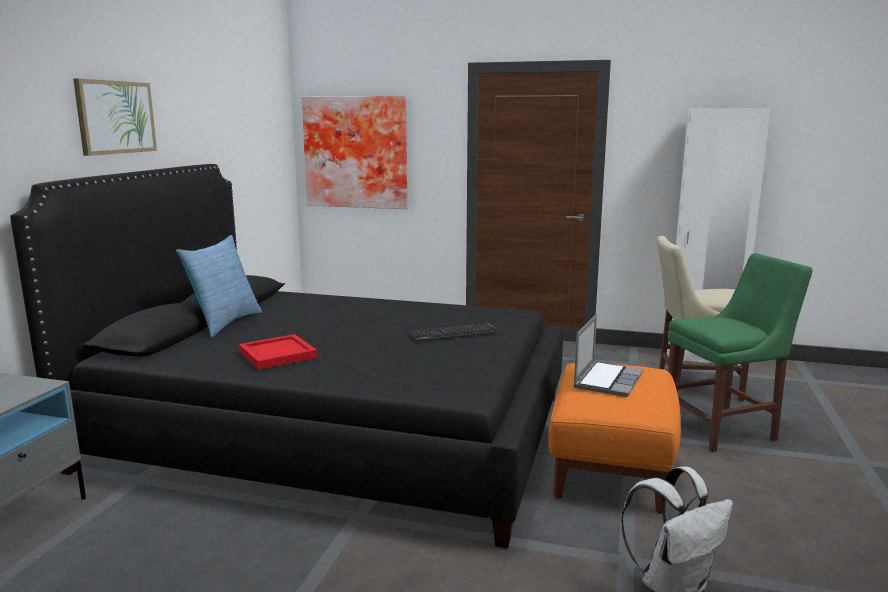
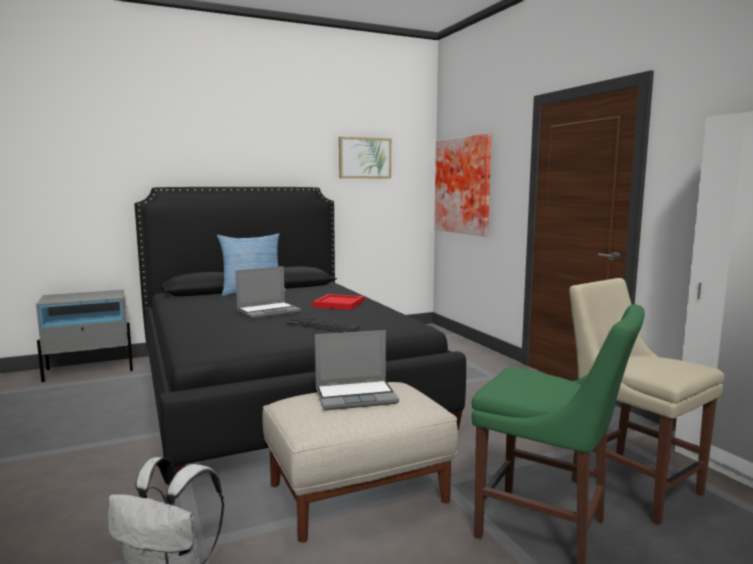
camera: 50 degrees right, 5 degrees down
(115, 117) = (231, 152): picture -> picture (364, 158)
(278, 354) = (211, 309): red tray -> red tray (339, 304)
(352, 336) = (269, 311): none -> laptop
(611, 467) = (359, 492): orange ottoman -> beige ottoman

